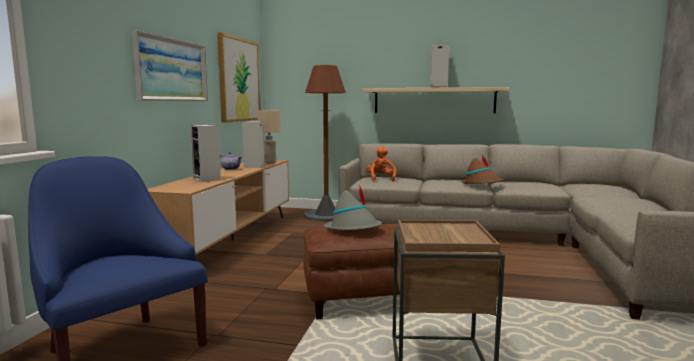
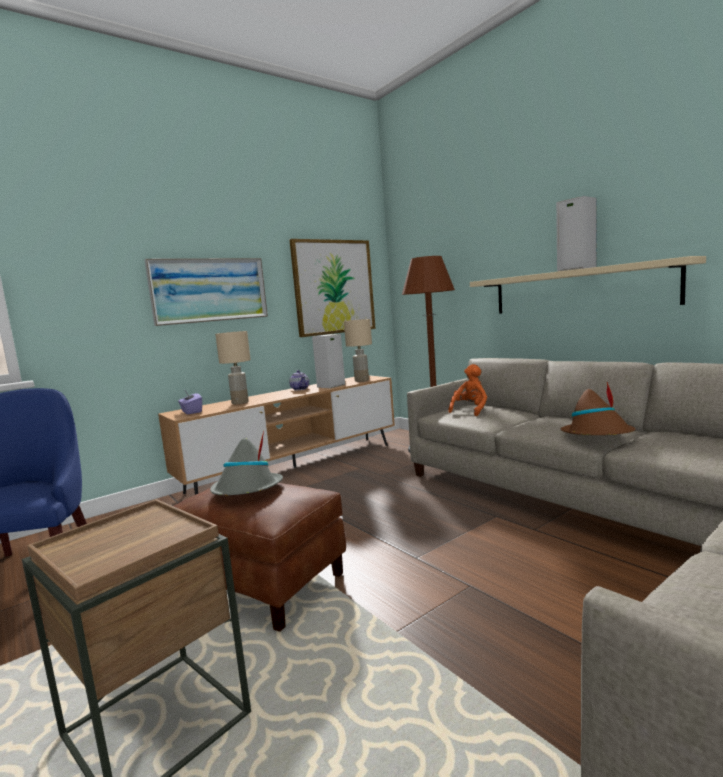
camera: 40 degrees right, 0 degrees up
(179, 187) = (191, 412): none -> purple tissue box
(207, 179) = (240, 403): speaker -> beige table lamp

